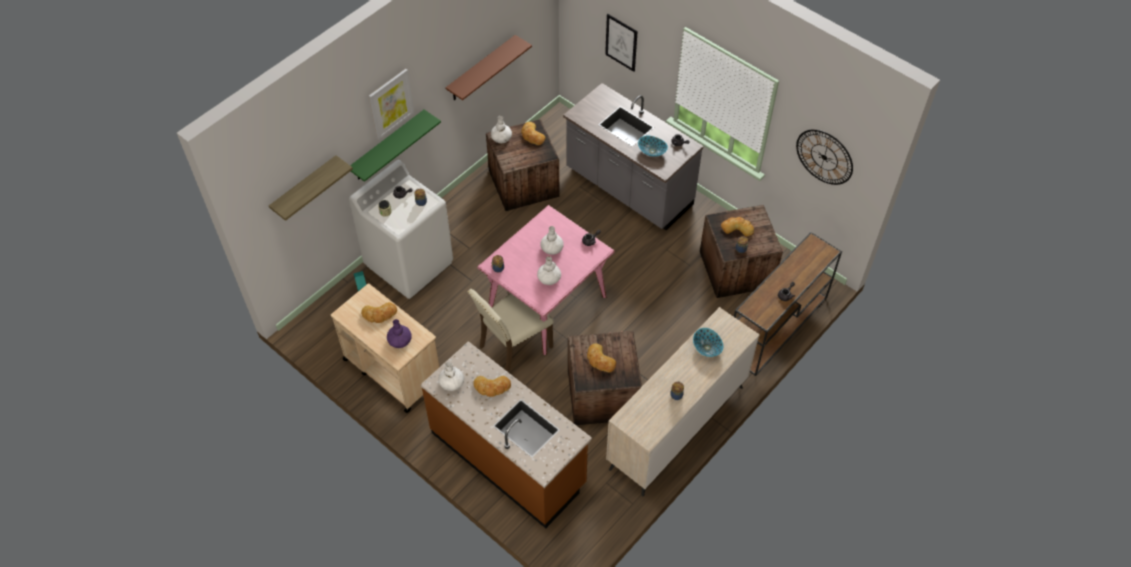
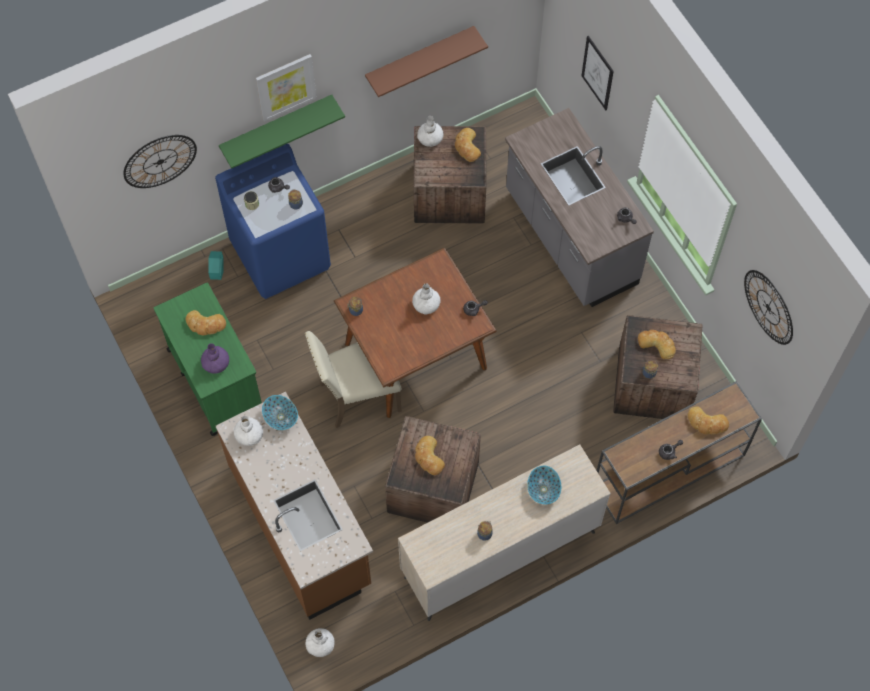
camera: 20 degrees right, 10 degrees up
(305, 188) = (160, 161): shelf -> wall clock
(392, 370) = (215, 379): beige cart -> green cart
(409, 263) = (281, 255): white washing machine -> blue washing machine
(492, 387) = (290, 455): bread -> bread (707, 423)
(547, 303) = (416, 355): pink dining table -> brown dining table
(549, 277) = (408, 340): white vase -> white vase (320, 644)
(652, 151) = (589, 219): bowl -> bowl (281, 416)

